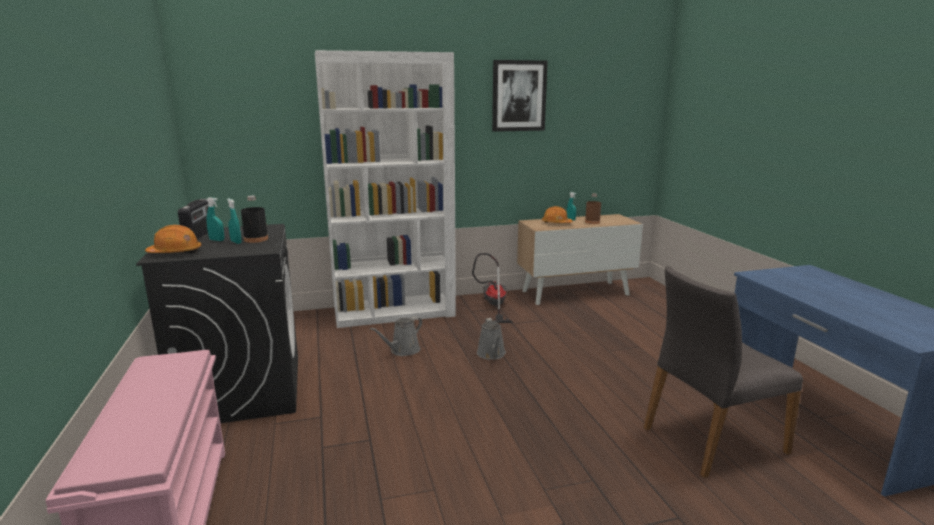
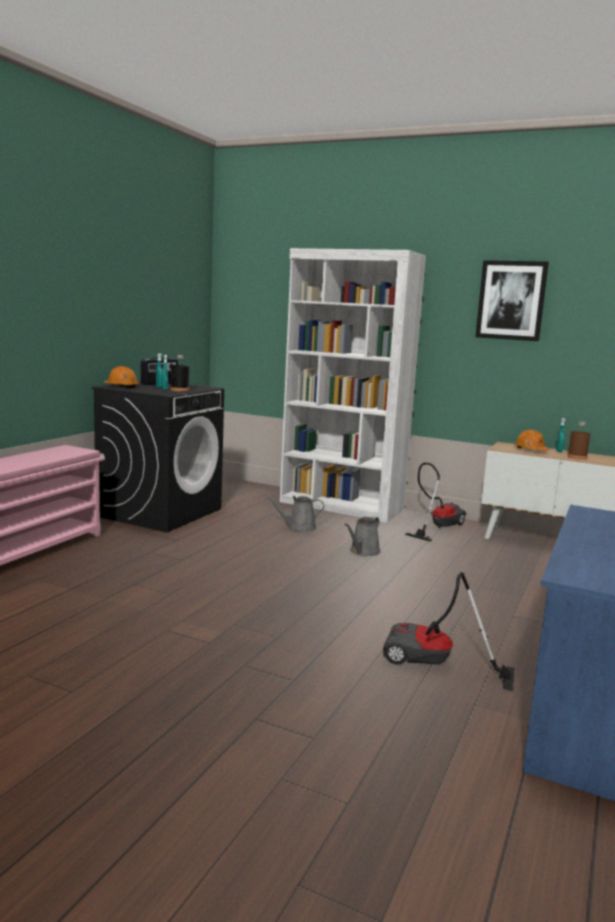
camera: 40 degrees right, 5 degrees down
(711, 439) = (434, 666): grey chair -> vacuum cleaner

